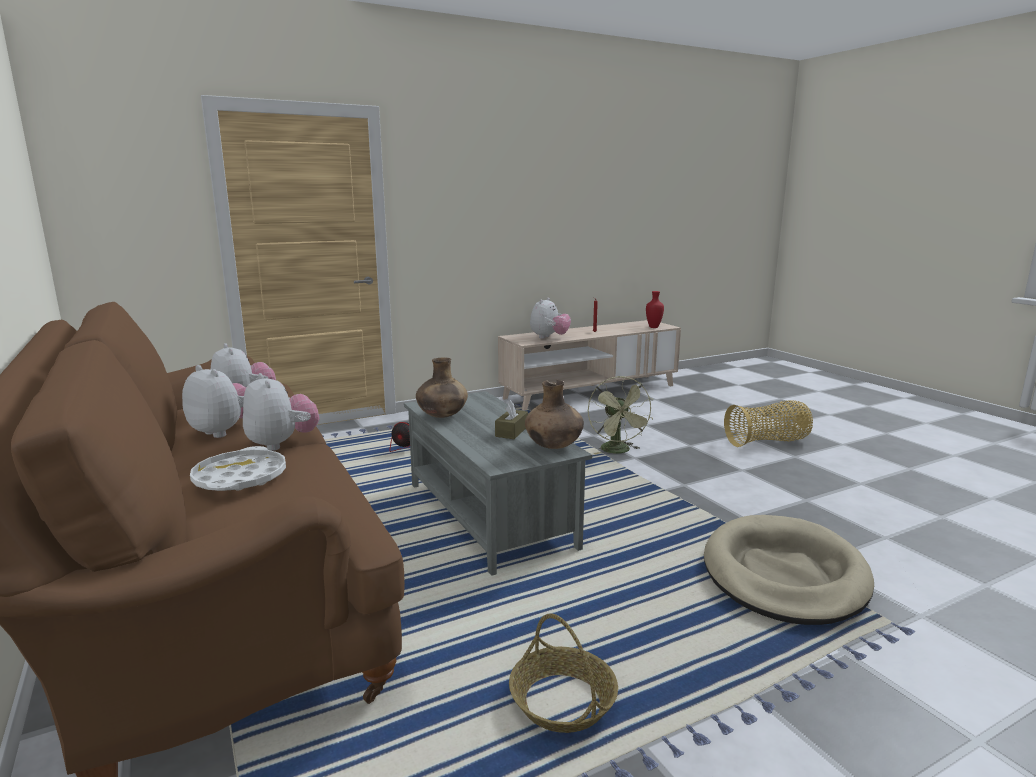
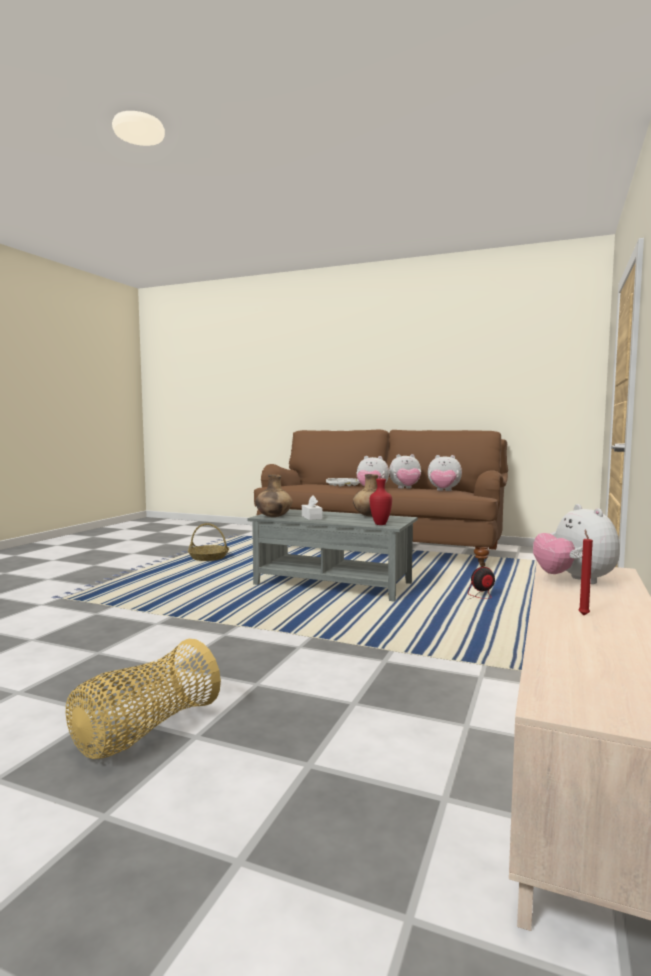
camera: 140 degrees right, 10 degrees down
(511, 431) = (311, 517): brown tissue box -> white tissue box
(618, 451) = (325, 648): green fan -> none
(654, 327) = (562, 682): red vase -> red vase (379, 524)
(784, 575) = (124, 601): beige dog bed -> none

